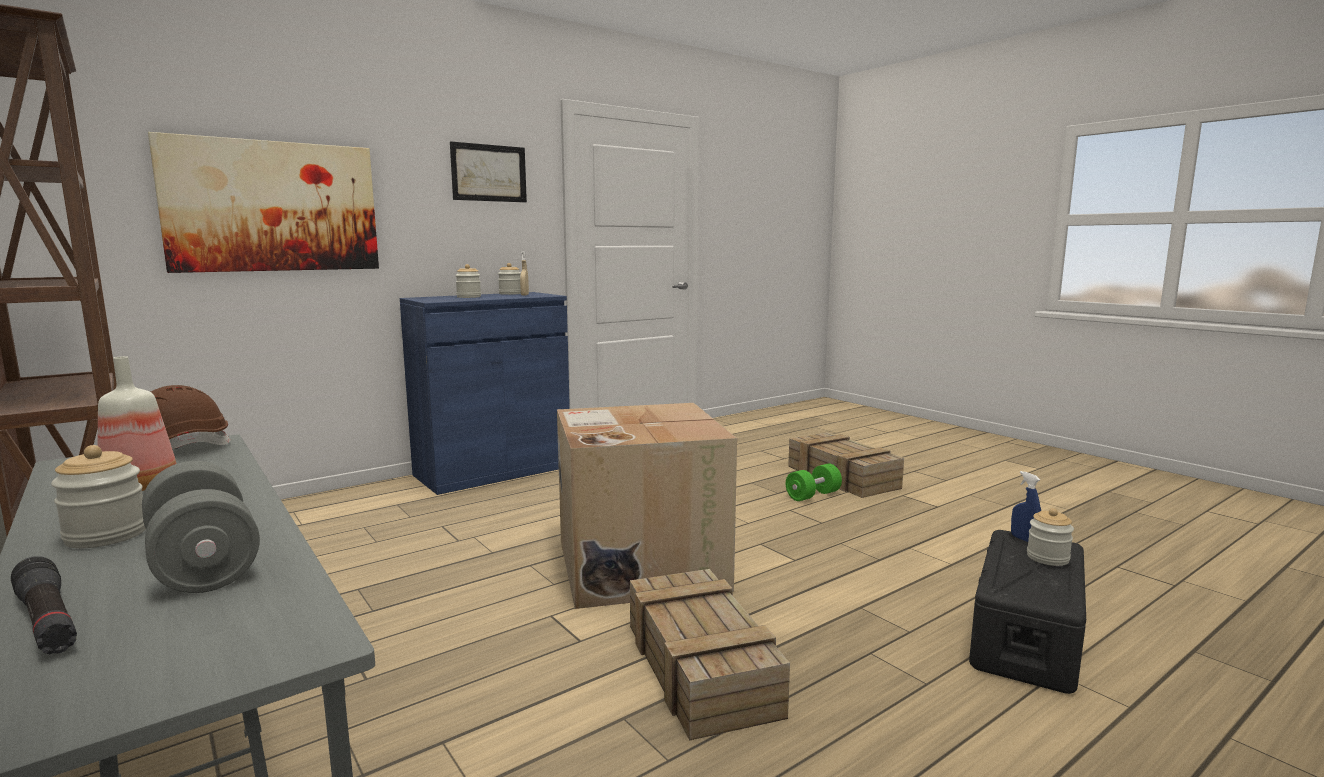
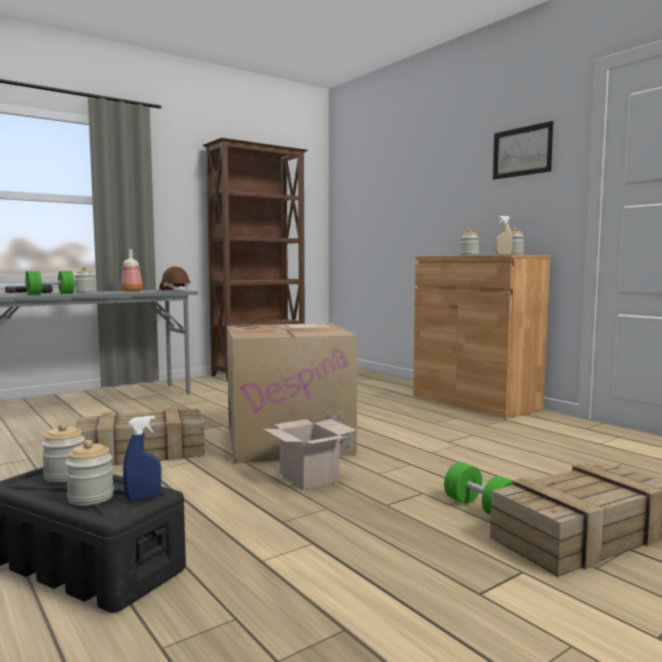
camera: 90 degrees right, 5 degrees down
(203, 562) = (50, 294): grey dumbbell -> green dumbbell
(273, 206) = (403, 200): picture -> none
(493, 471) = (475, 402): blue cabinet -> brown cabinet
(769, 550) = (310, 478): none -> cardboard box
(1016, 580) = (65, 475): none -> jar

